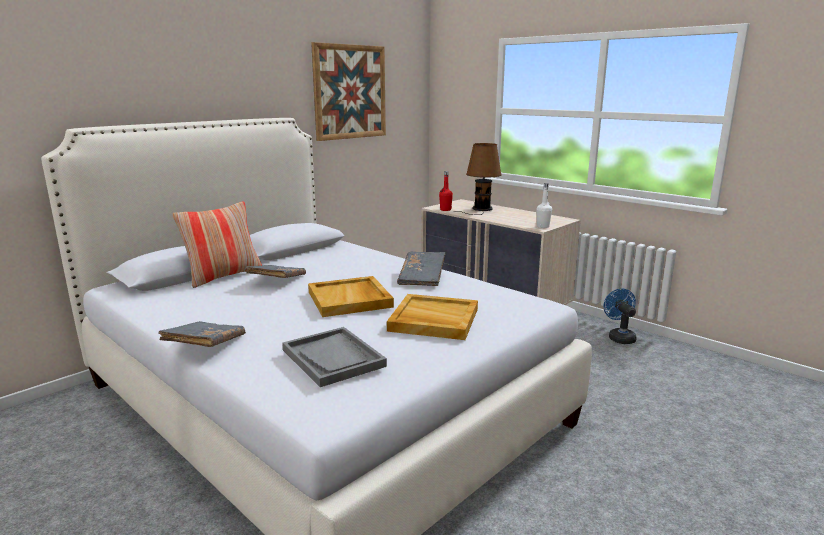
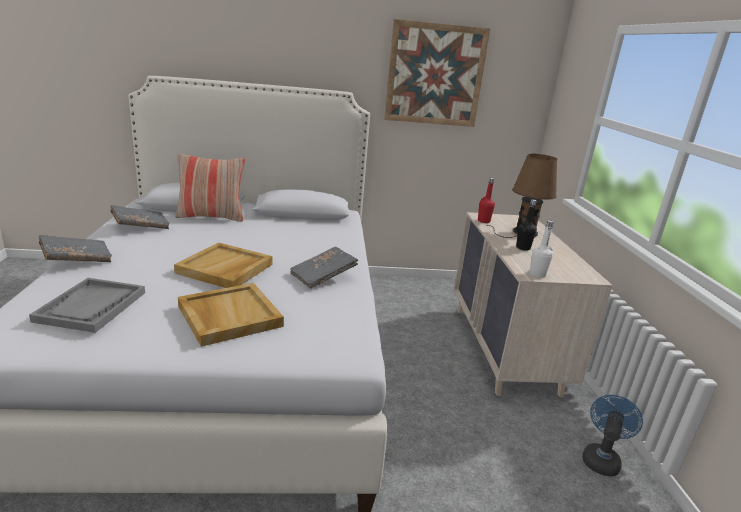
camera: 40 degrees right, 5 degrees up
(277, 281) = (229, 233): grey book -> grey book (141, 226)
(502, 216) = (523, 248): none -> black bottle

